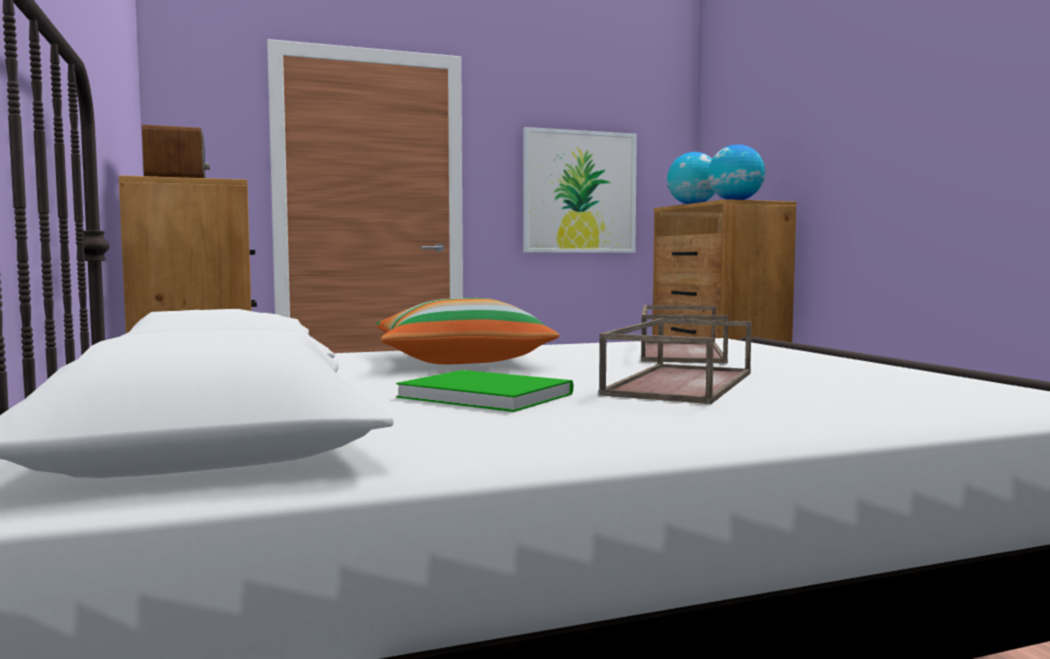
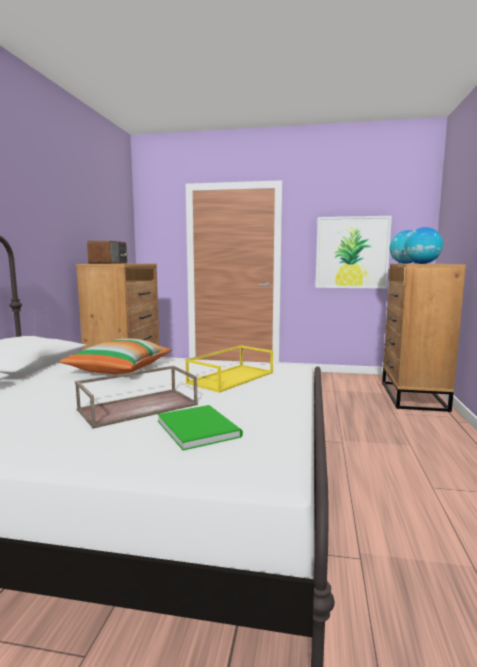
camera: 30 degrees right, 5 degrees up
(484, 394) = (43, 400): green book -> green book (199, 427)
(679, 352) = (231, 377): brown tray -> yellow tray

